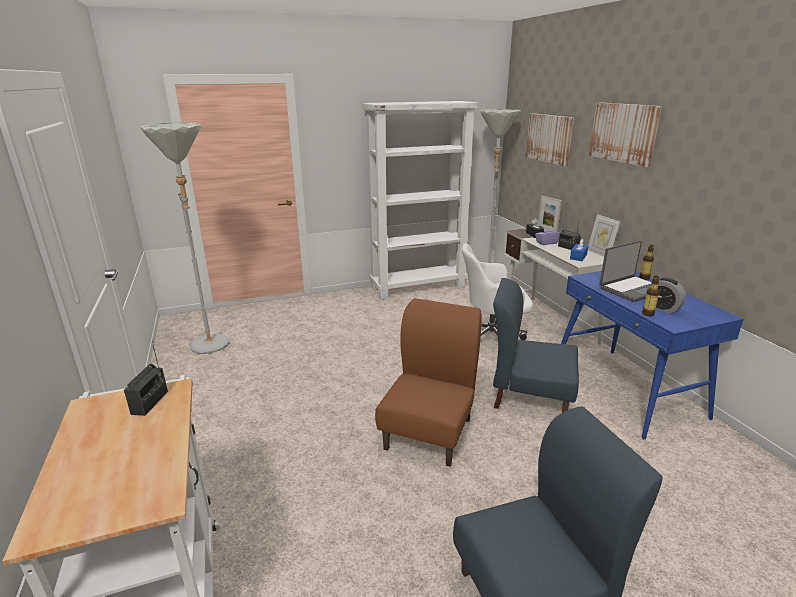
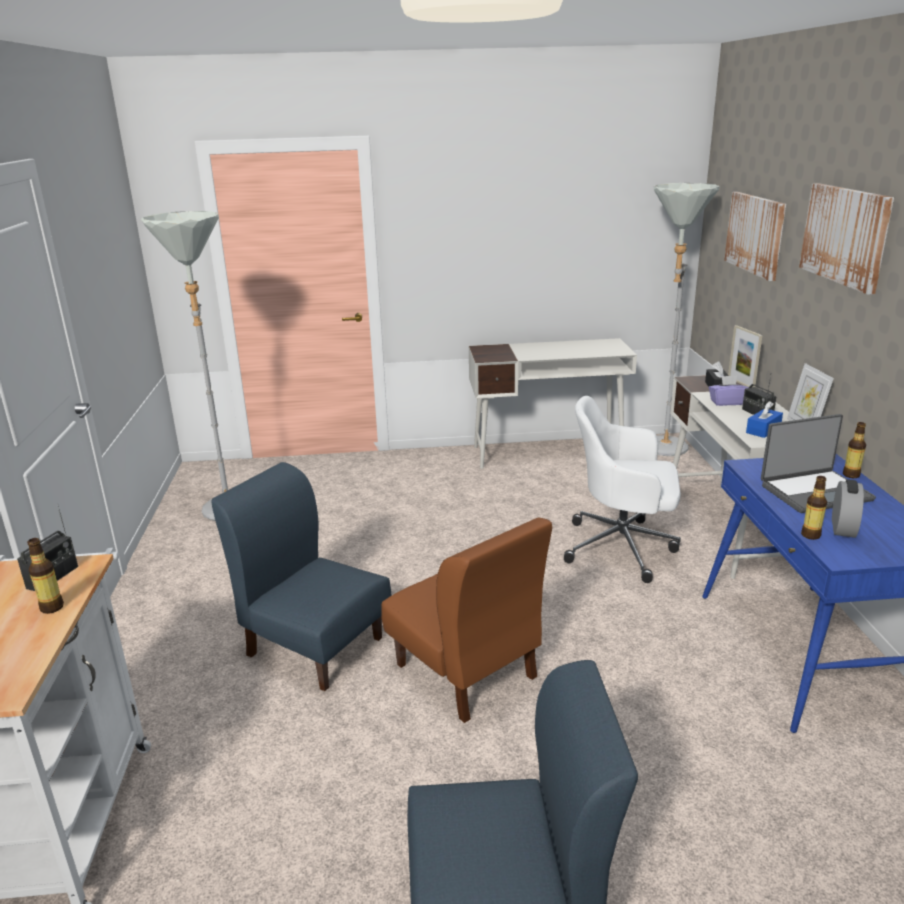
camera: 15 degrees right, 0 degrees up
(163, 426) = (52, 607): none -> bottle
(418, 287) = (548, 453): white bookcase -> white desk
(429, 433) = (466, 671): brown chair -> brown chair turned 105 degrees clockwise
(529, 396) = (640, 639): blue chair -> blue chair (314, 645)
(662, 308) = (843, 528): alarm clock -> alarm clock turned 135 degrees counterclockwise

